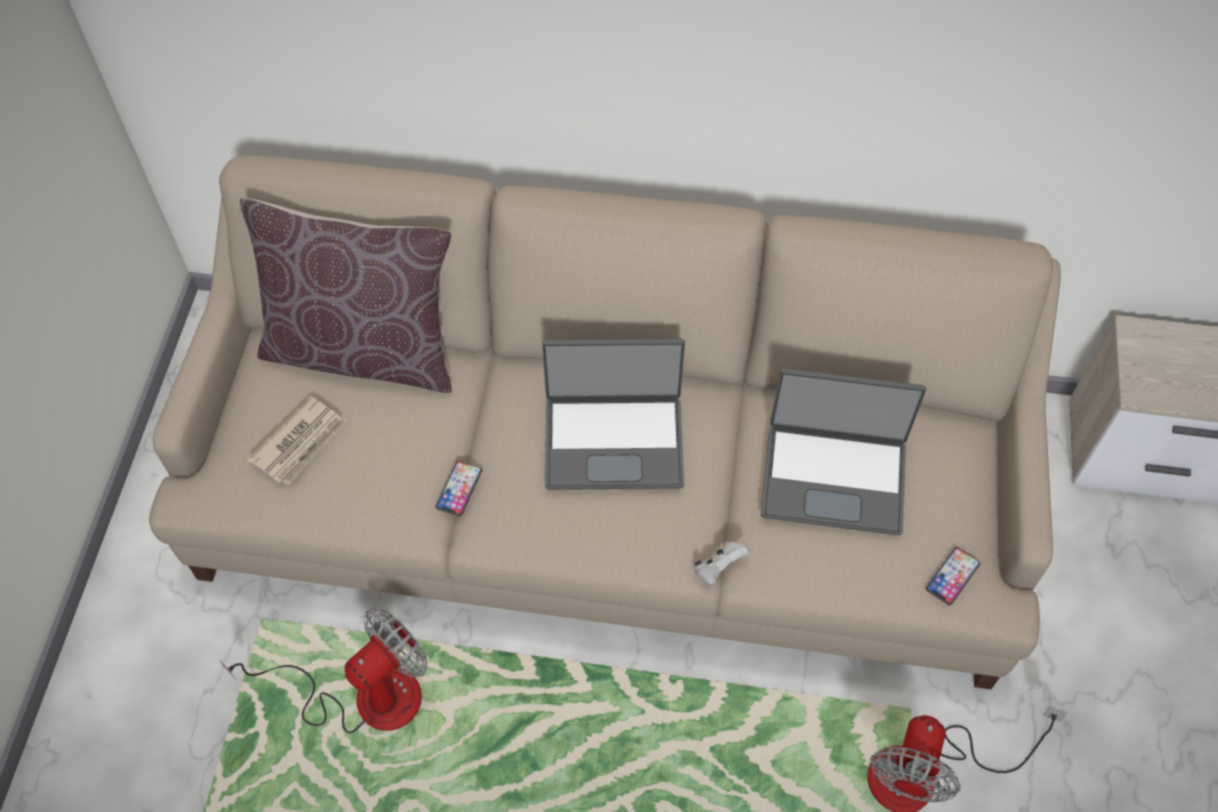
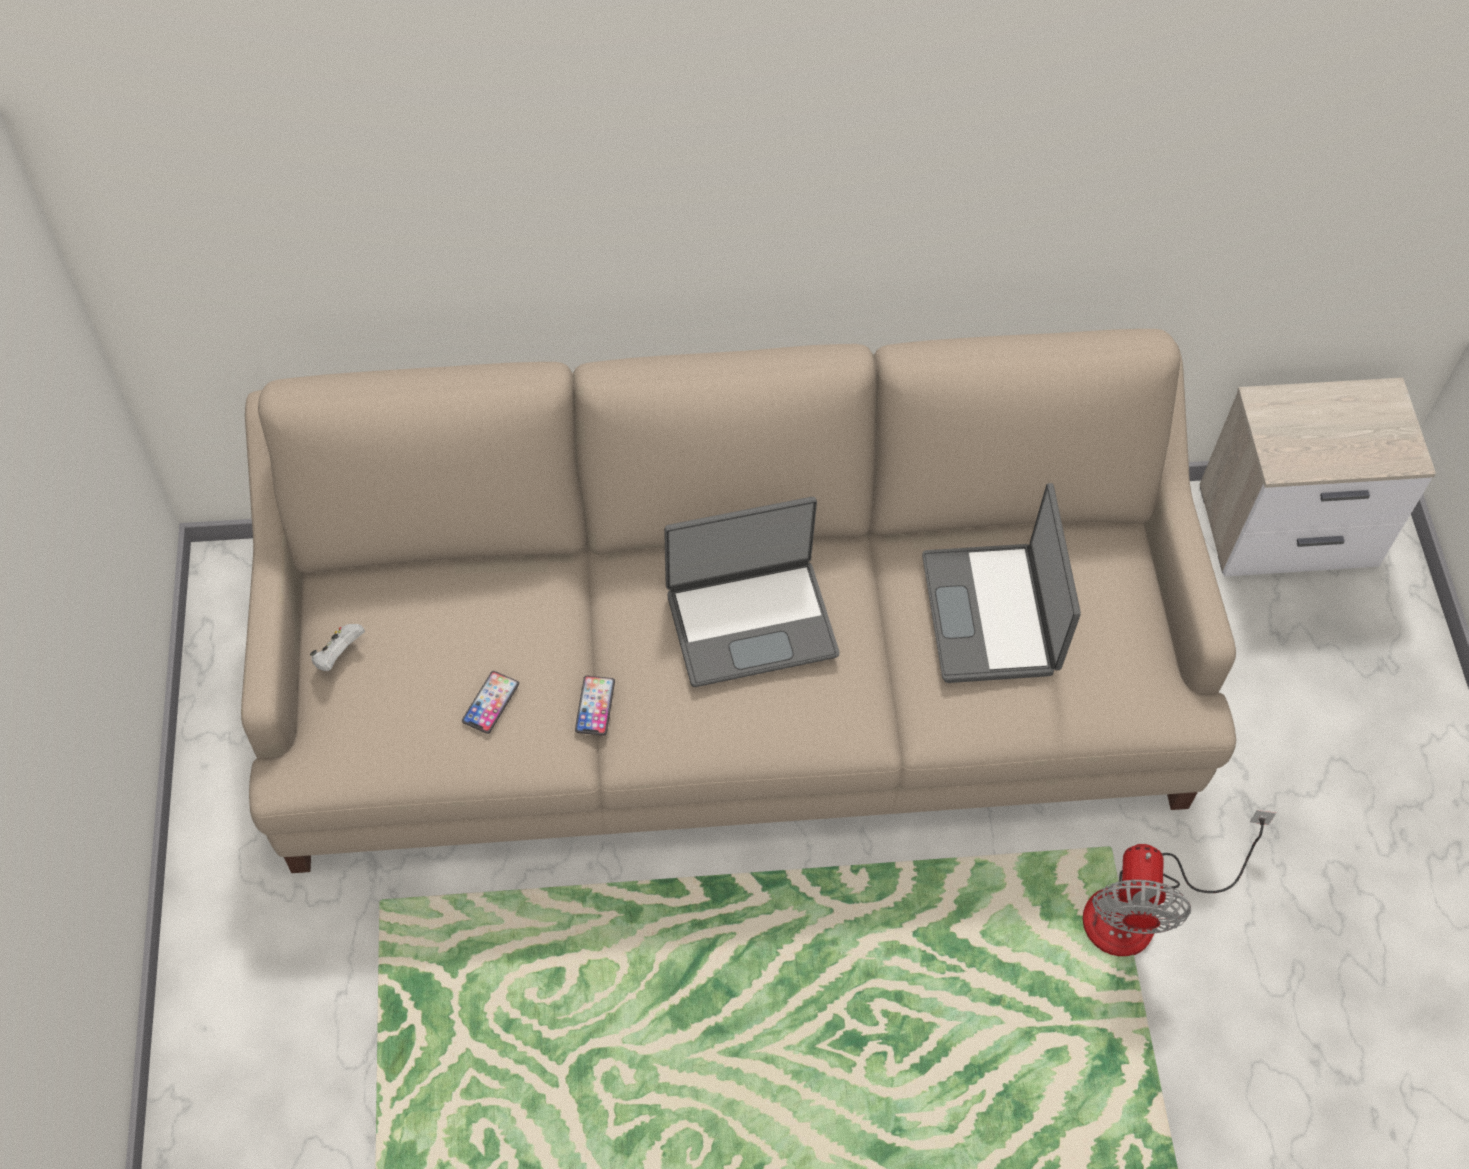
camera: 15 degrees left, 0 degrees up
(300, 443) = (405, 690): newspaper -> none
(363, 350) = (445, 574): brown pillow -> none
(364, 696) = (521, 960): fan -> none
(718, 568) = (895, 734): white game controller -> white game controller (338, 655)
(834, 477) = (993, 614): laptop -> laptop turned 90 degrees clockwise
(952, 576) = (1138, 693): phone -> phone (490, 703)

